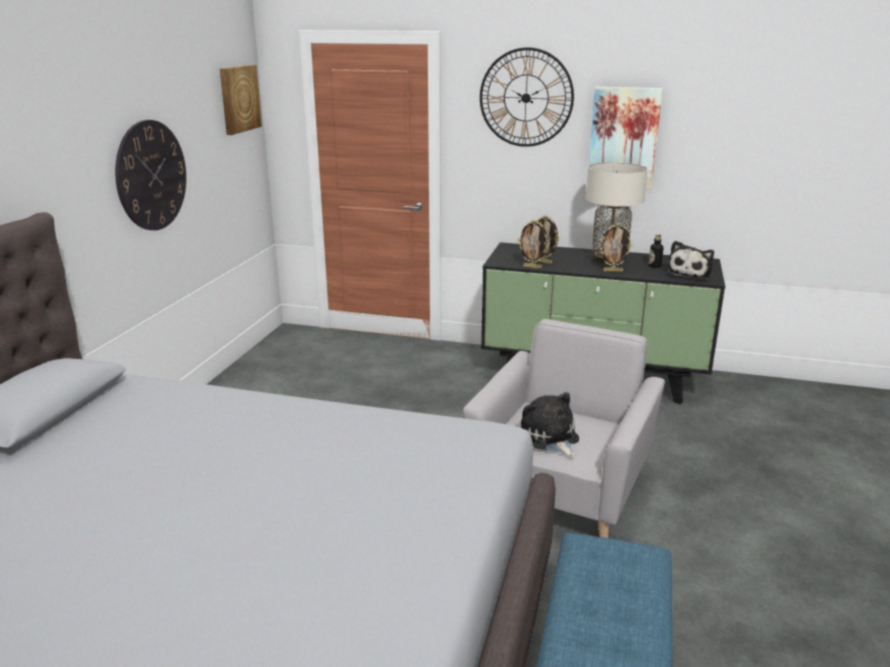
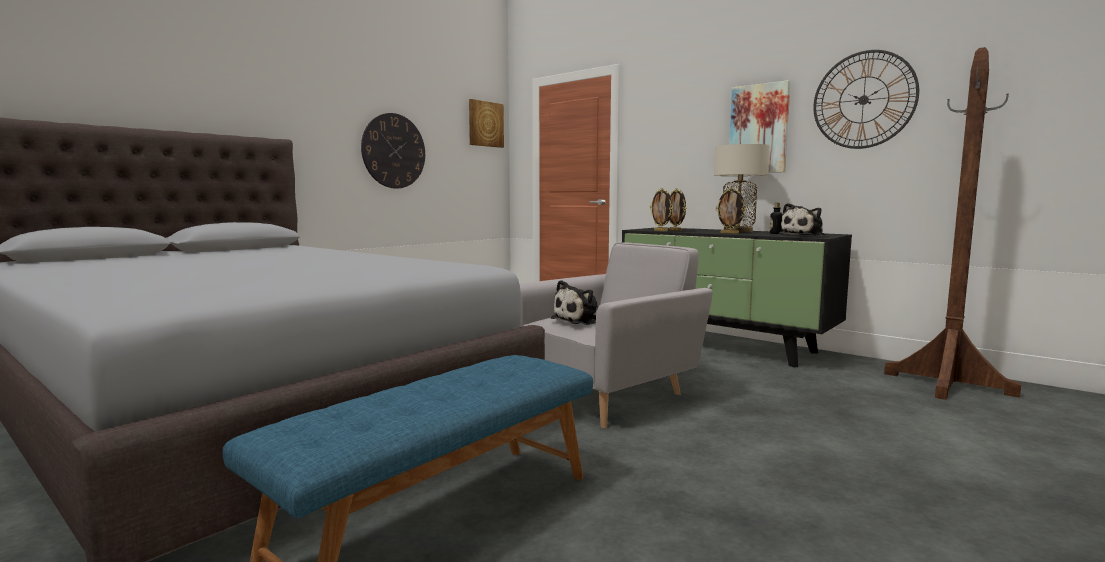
camera: 25 degrees right, 15 degrees down
(526, 98) = (680, 105): wall clock -> wall clock (863, 100)
(550, 438) = (580, 320): plush toy -> plush toy turned 135 degrees counterclockwise
(807, 402) = (948, 384): none -> brown clothes rack

